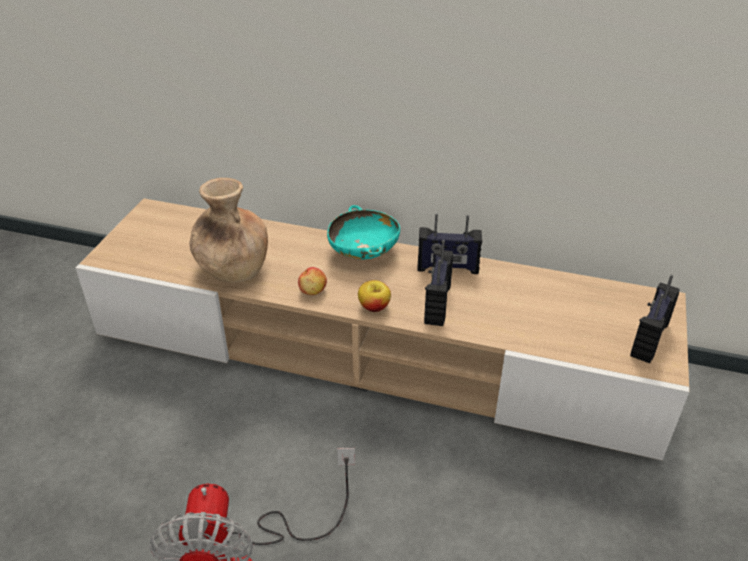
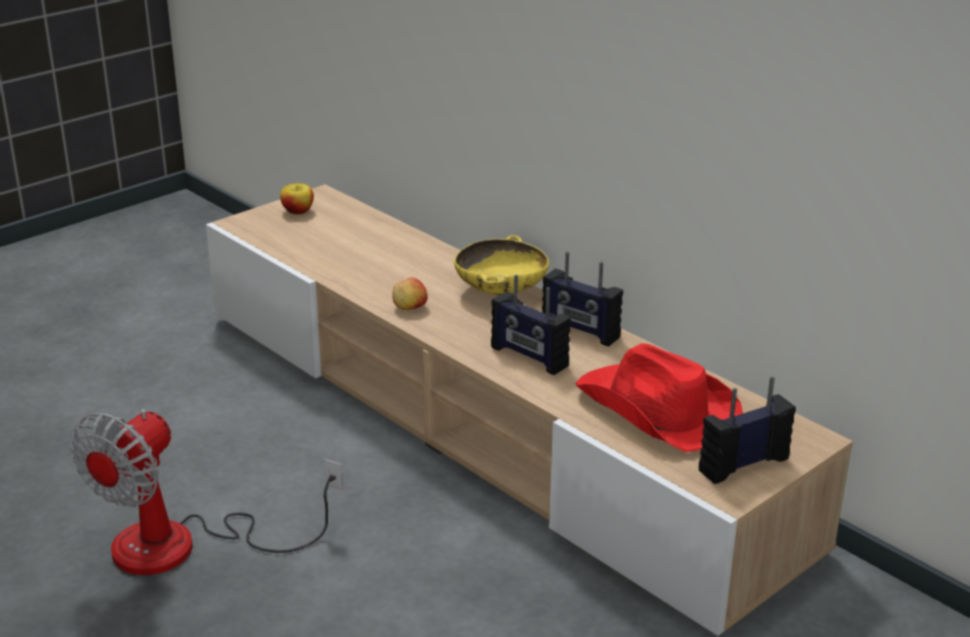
camera: 30 degrees right, 10 degrees down
(232, 268) = (349, 266): brown vase -> none
(364, 252) = (501, 291): turquoise bowl -> yellow bowl
(374, 307) = (458, 339): apple -> apple (297, 211)
(436, 304) = (528, 357): radio -> radio turned 90 degrees counterclockwise
(558, 316) = (657, 410): none -> red hat

